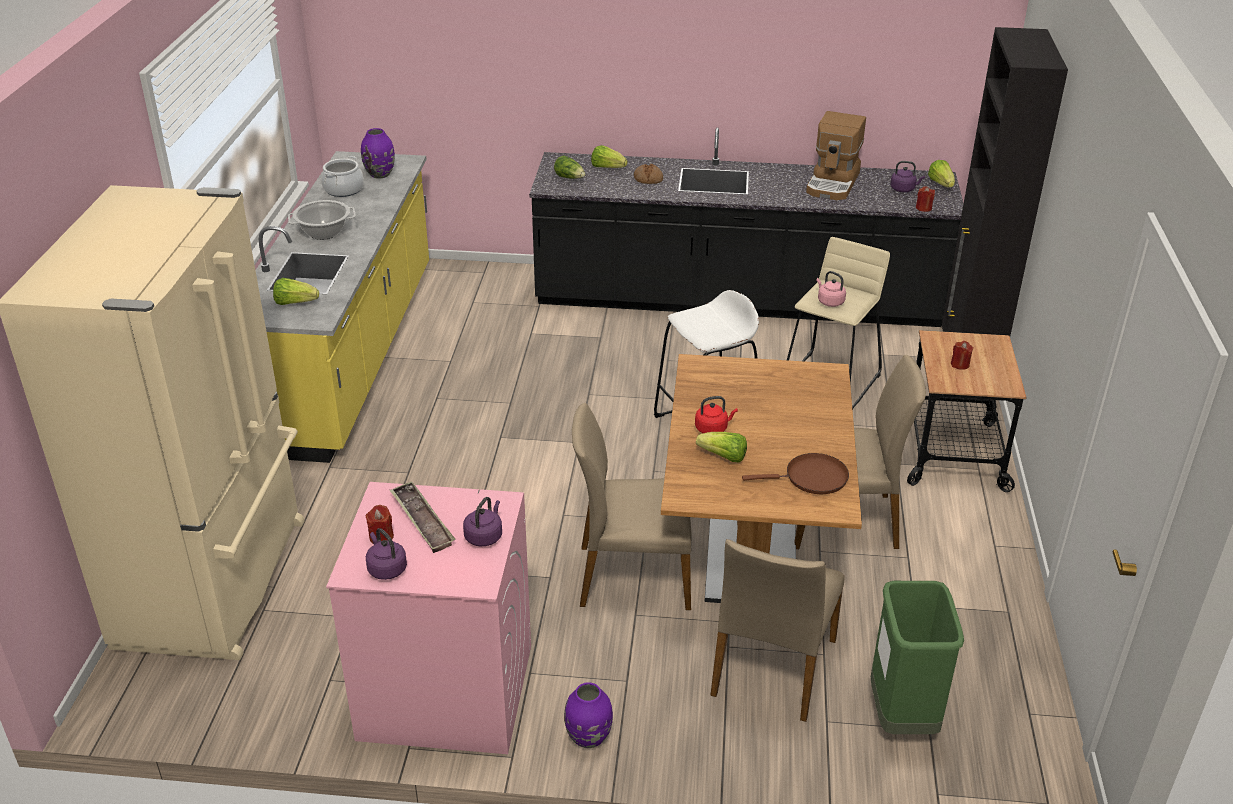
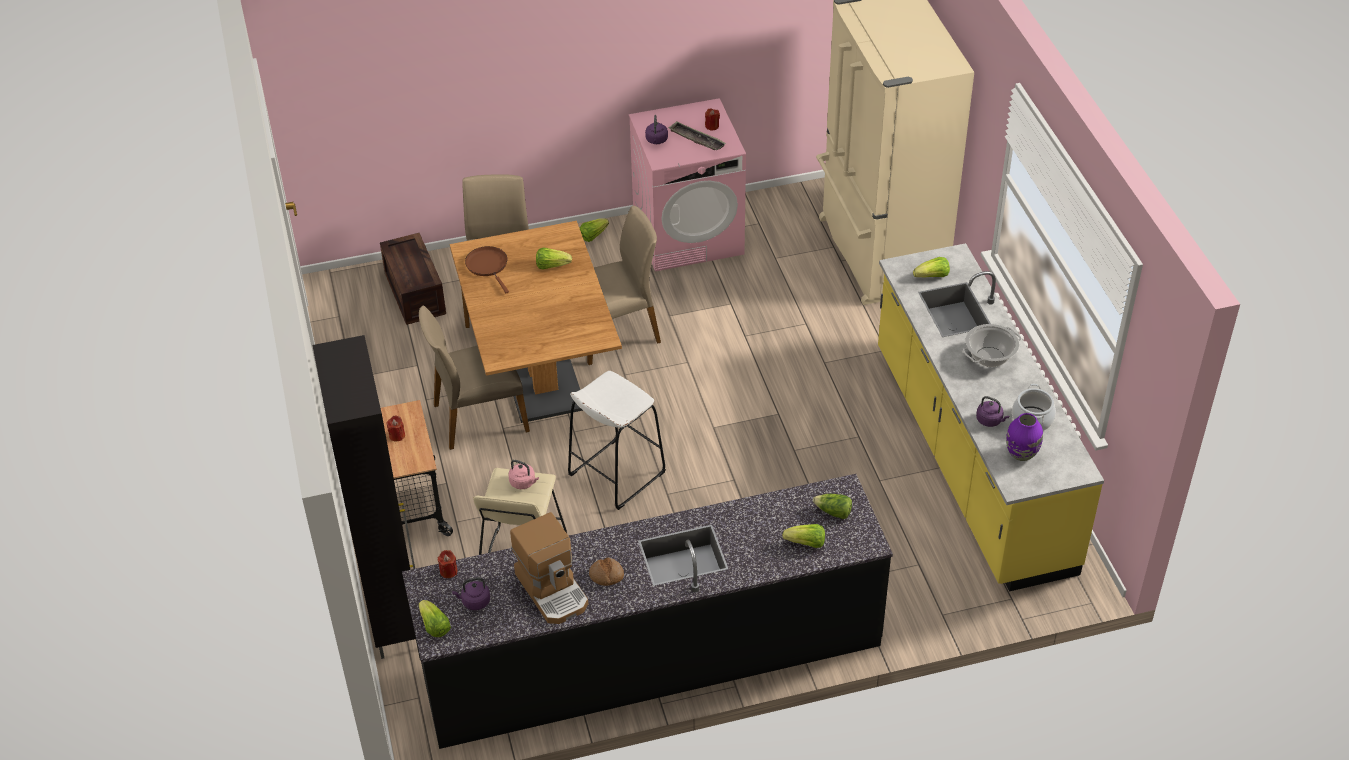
camera: 160 degrees right, 10 degrees up
(386, 569) = (696, 112): purple kettle -> purple kettle (990, 420)
(589, 738) = (593, 235): purple vase -> lettuce
(648, 179) = (752, 535): bread -> bread (606, 575)
(713, 428) = (567, 285): red kettle -> none
(812, 478) = (488, 266): brown frying pan -> brown frying pan turned 90 degrees clockwise
(833, 183) = (553, 589): coffee machine -> coffee machine turned 150 degrees clockwise
(901, 716) = (416, 293): green trash can -> crate

